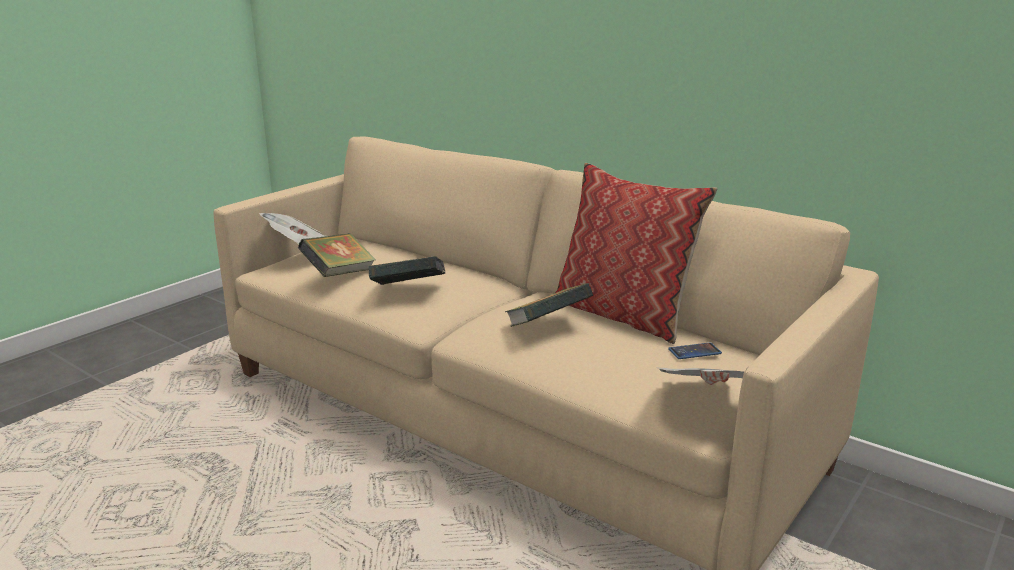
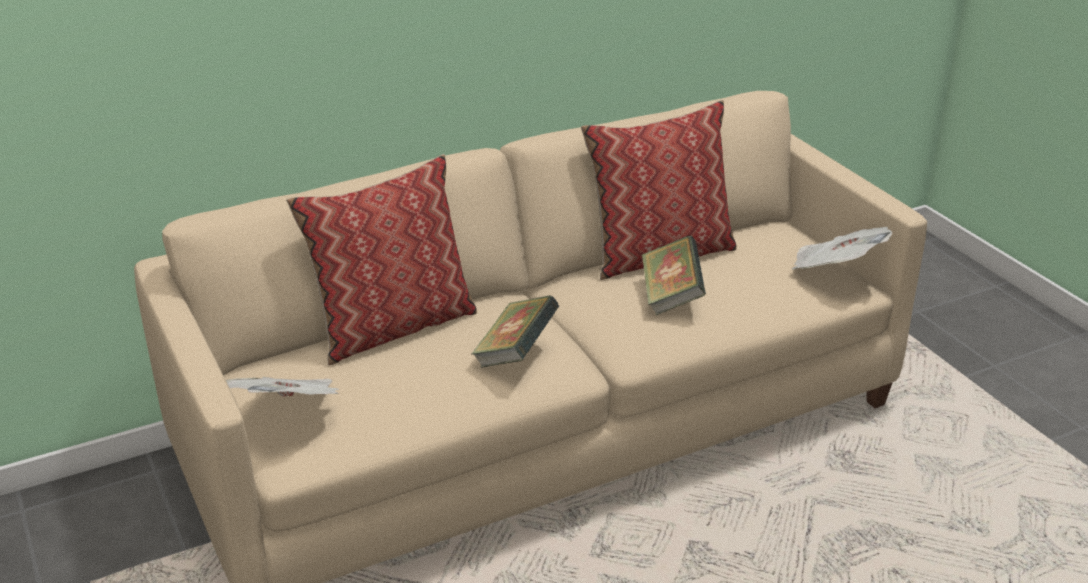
camera: 65 degrees left, 10 degrees up
(339, 274) = (412, 393): book -> none
(420, 256) = (392, 326): none -> pillow
(694, 351) = (755, 246): phone -> none

